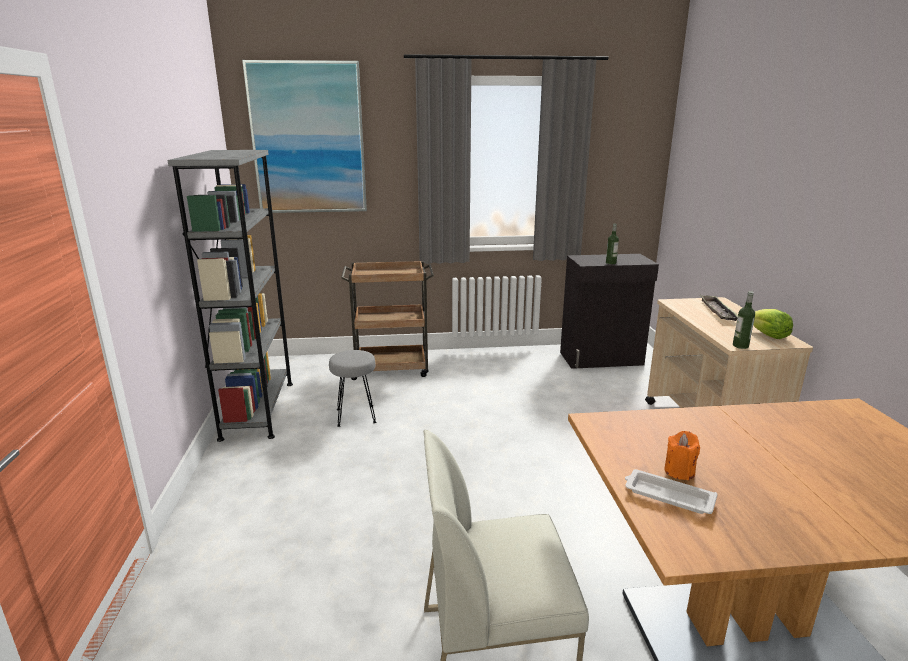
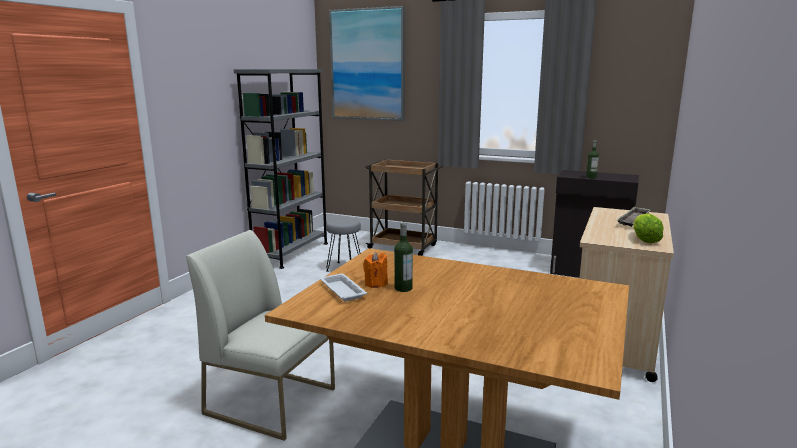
camera: 30 degrees right, 5 degrees down
(740, 346) = (597, 241): bottle -> bottle (403, 288)

